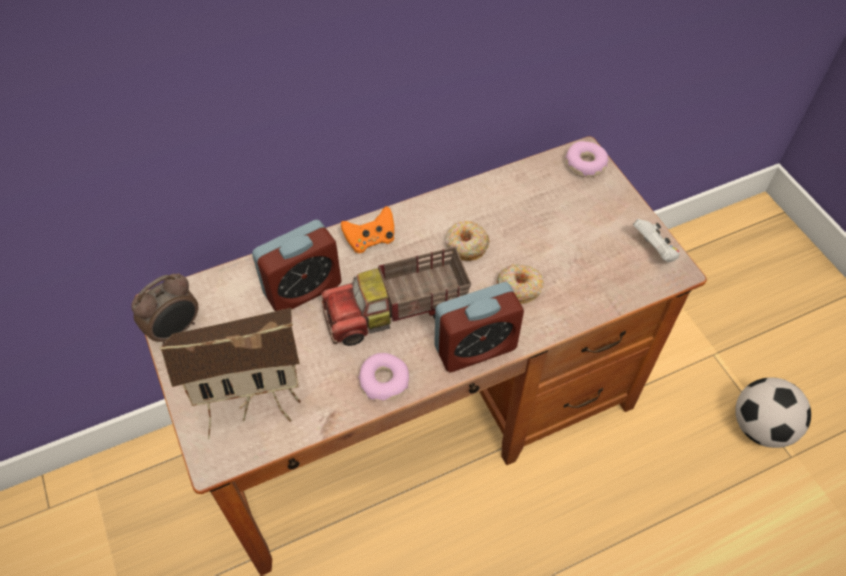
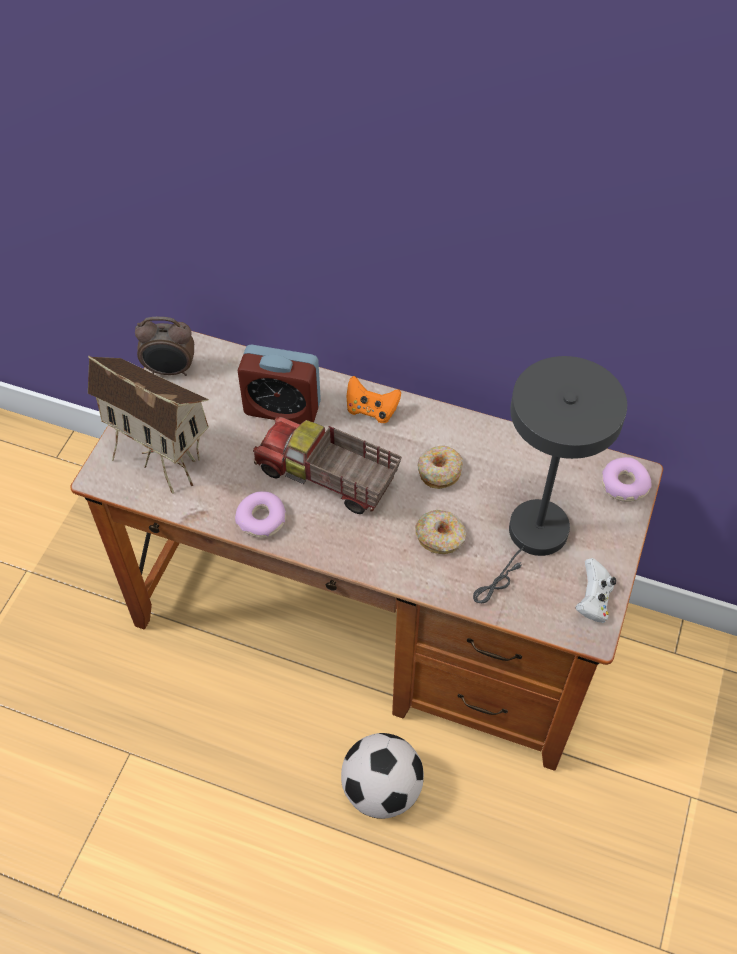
camera: 45 degrees right, 0 degrees up
(475, 348) = (352, 551): alarm clock -> none
(575, 241) = (533, 539): none -> grey table lamp
(760, 427) = (661, 896): football -> football (381, 788)

